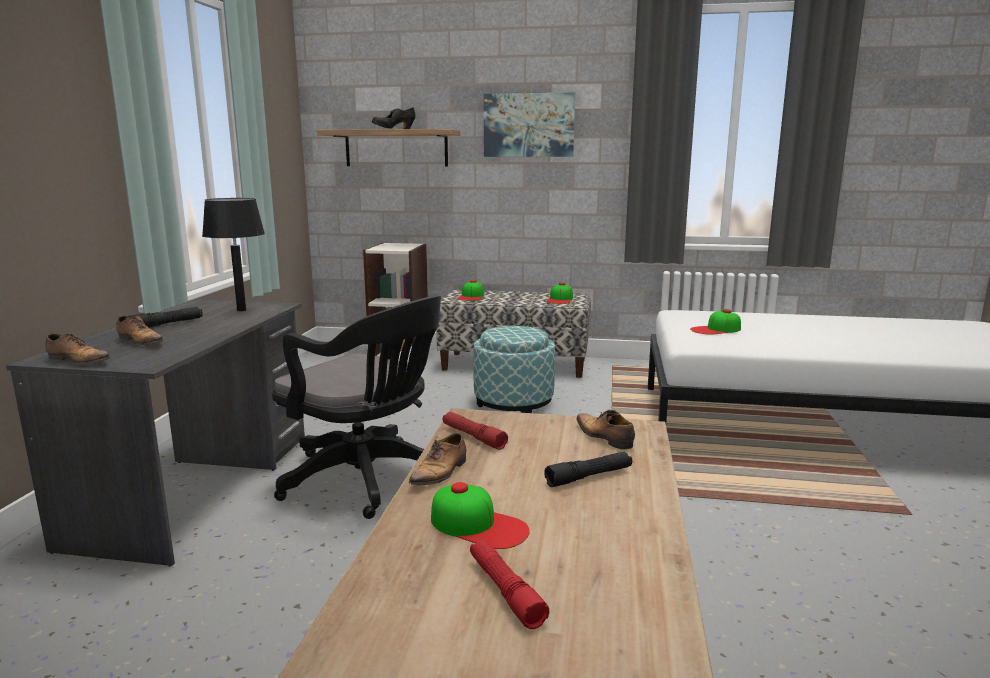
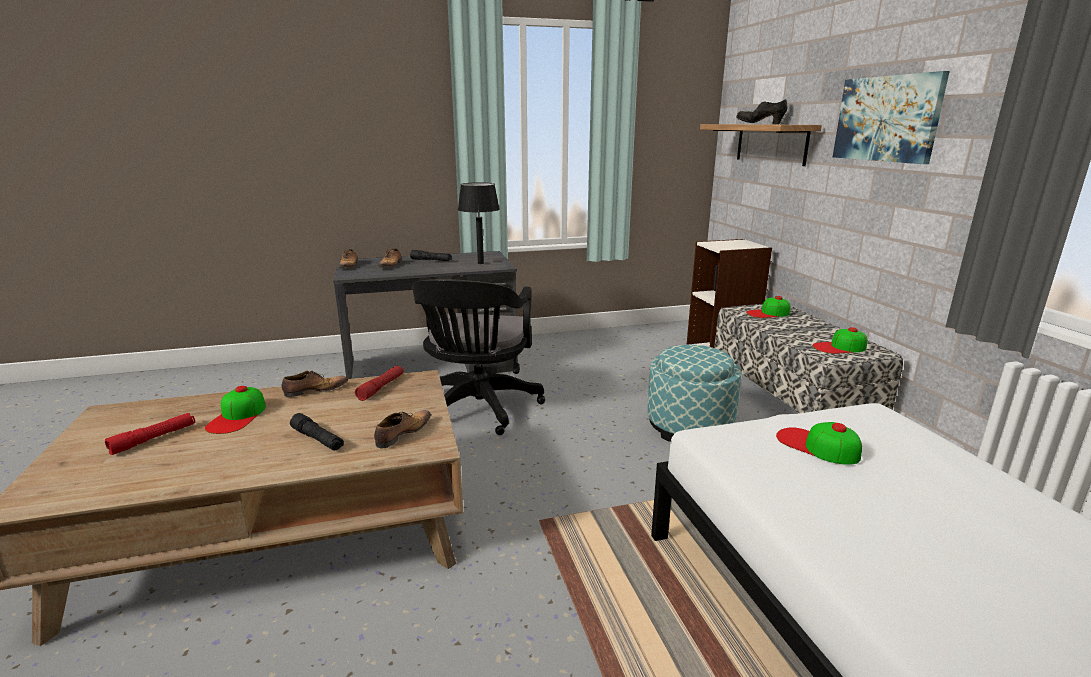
camera: 65 degrees right, 5 degrees up
(440, 473) = (315, 390): shoe -> shoe turned 150 degrees clockwise

